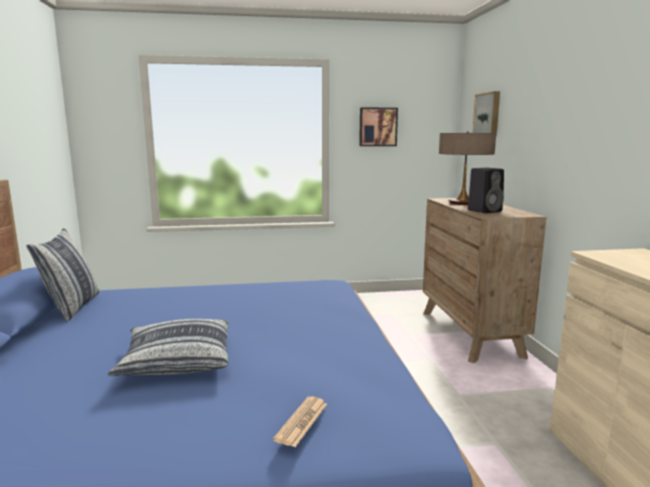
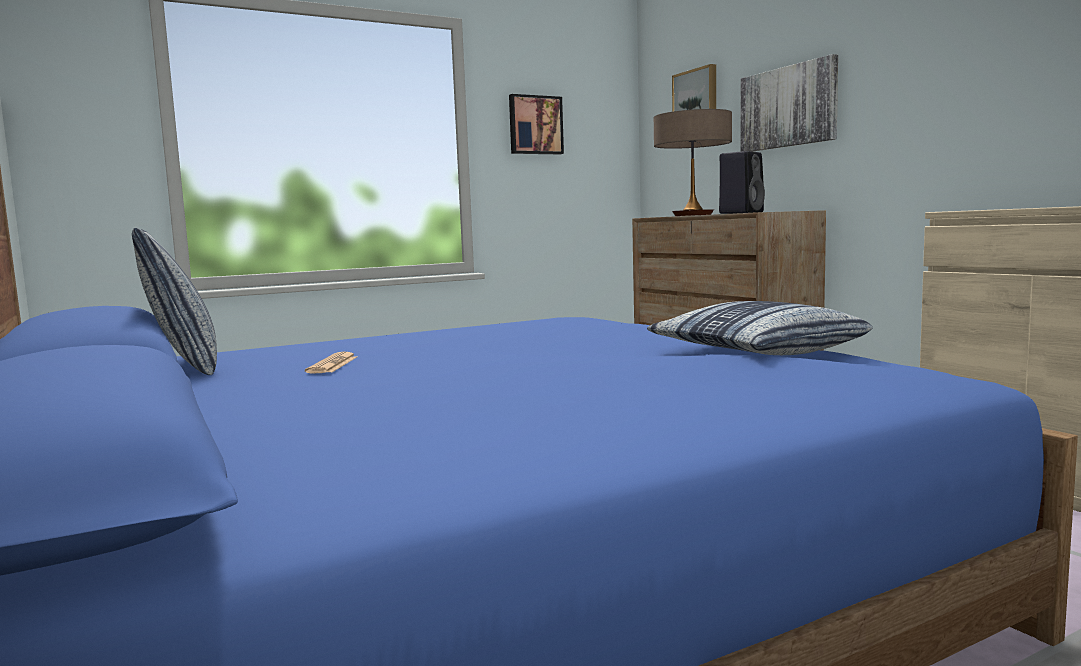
camera: 20 degrees left, 5 degrees down
(176, 360) = (502, 373): pillow -> pillow (756, 351)
(302, 421) = (808, 376): newspaper -> newspaper (332, 365)
(535, 133) = (788, 107): none -> picture

